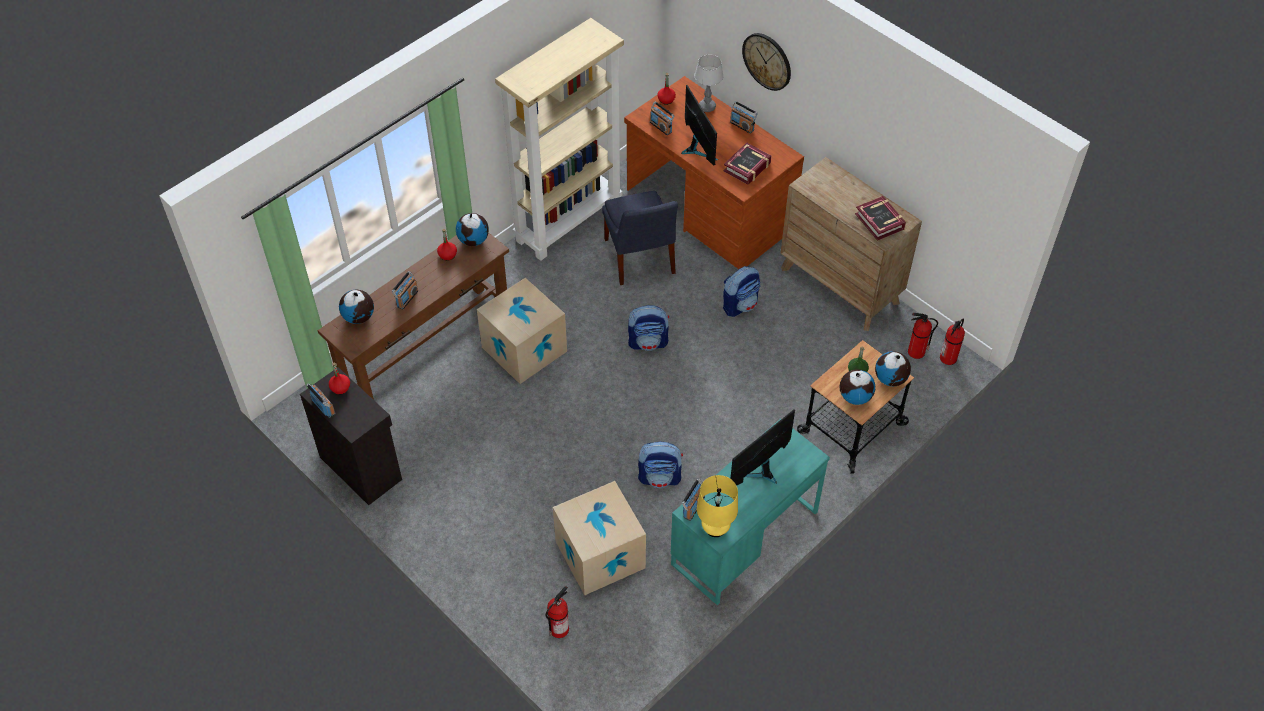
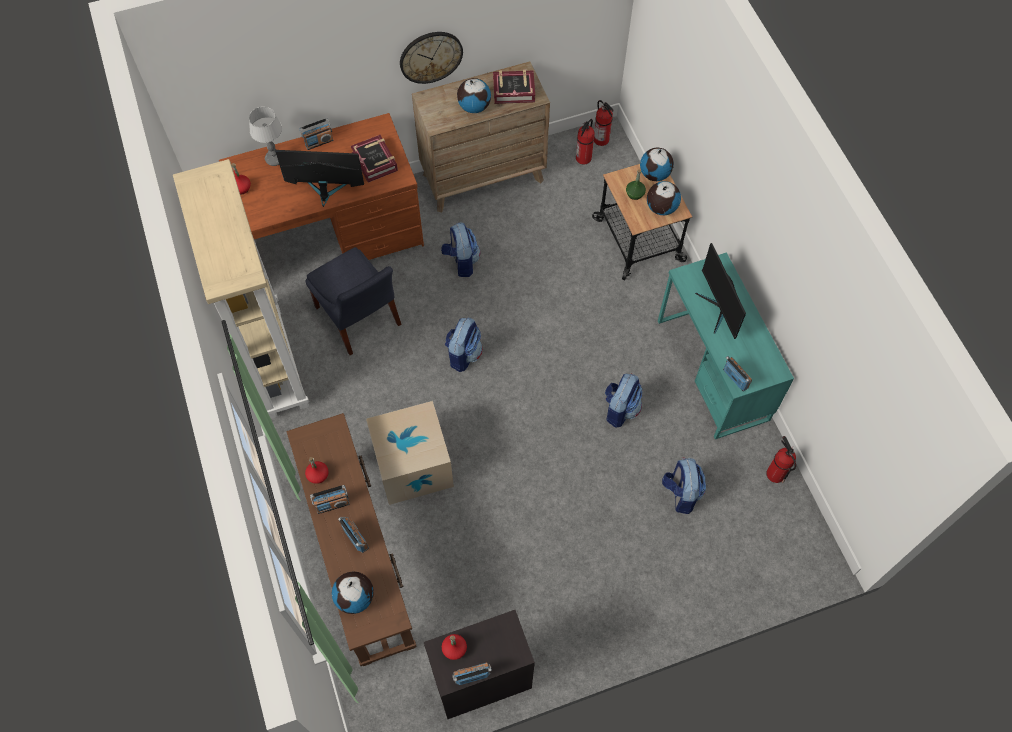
camera: 65 degrees left, 10 degrees up
(474, 240) = (312, 442): globe -> globe (474, 106)
(559, 628) = (744, 560): fire extinguisher -> fire extinguisher (775, 473)
(600, 554) = (681, 493): cardboard box -> backpack
(639, 259) = (359, 319): blue chair -> blue chair turned 45 degrees clockwise
(661, 127) = (276, 208): radio -> radio (332, 505)
(715, 528) = (764, 371): yellow table lamp -> none
(767, 61) = (312, 65): wall clock -> wall clock (431, 57)

